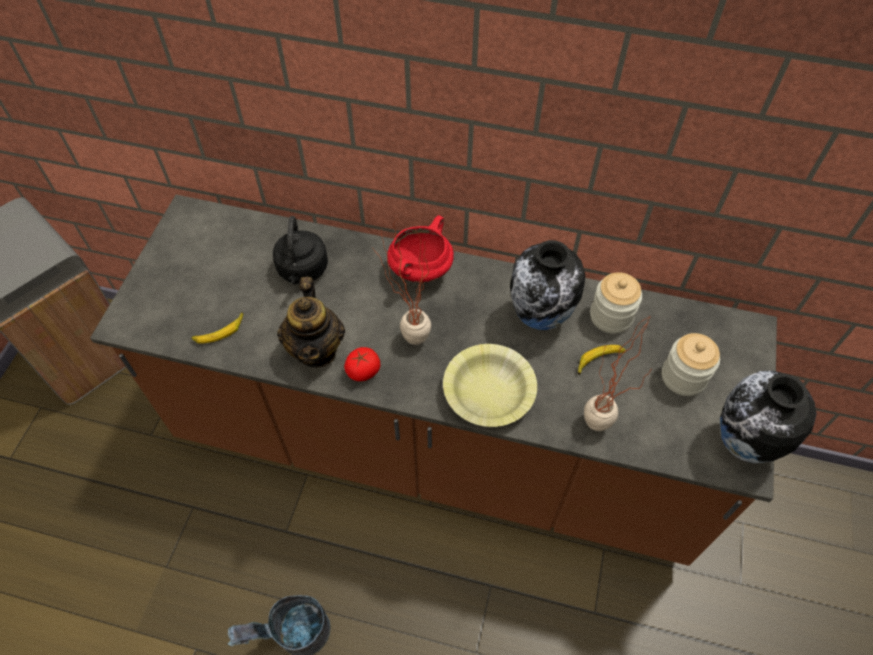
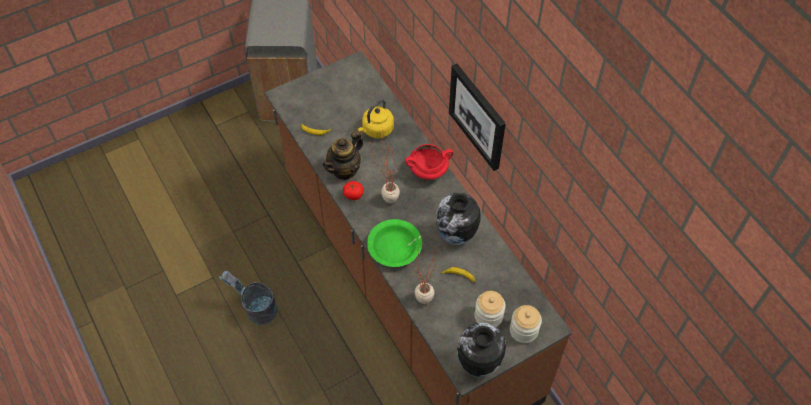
camera: 45 degrees right, 0 degrees up
(302, 271) = (376, 130): black kettle -> yellow kettle
(489, 392) = (394, 248): yellow bowl -> green bowl
(500, 112) = (478, 116): none -> picture
(611, 316) = (489, 263): jar -> jar (523, 330)

